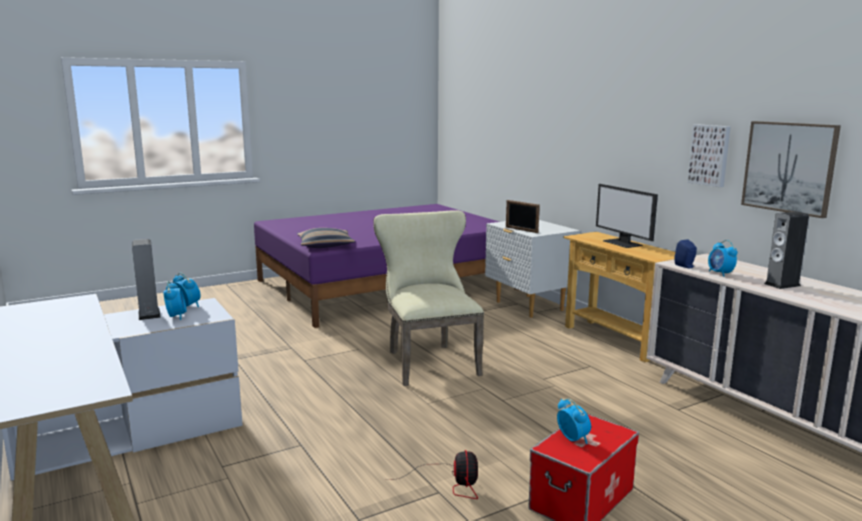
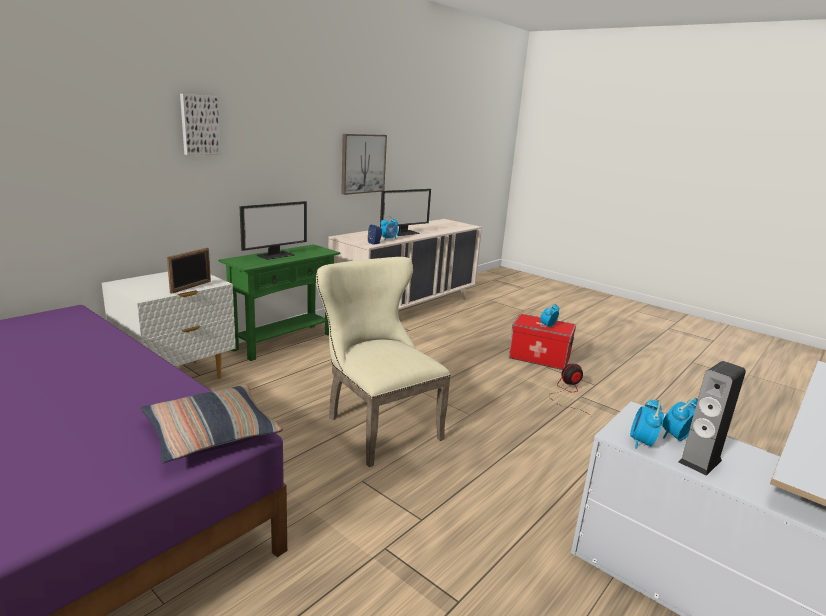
camera: 110 degrees left, 5 degrees up
(428, 361) = (376, 425): beige chair -> beige chair turned 90 degrees clockwise
(616, 340) = (283, 341): beige console table -> green console table
(710, 155) = (316, 162): picture -> picture (200, 125)
(782, 284) = (404, 233): speaker -> monitor

